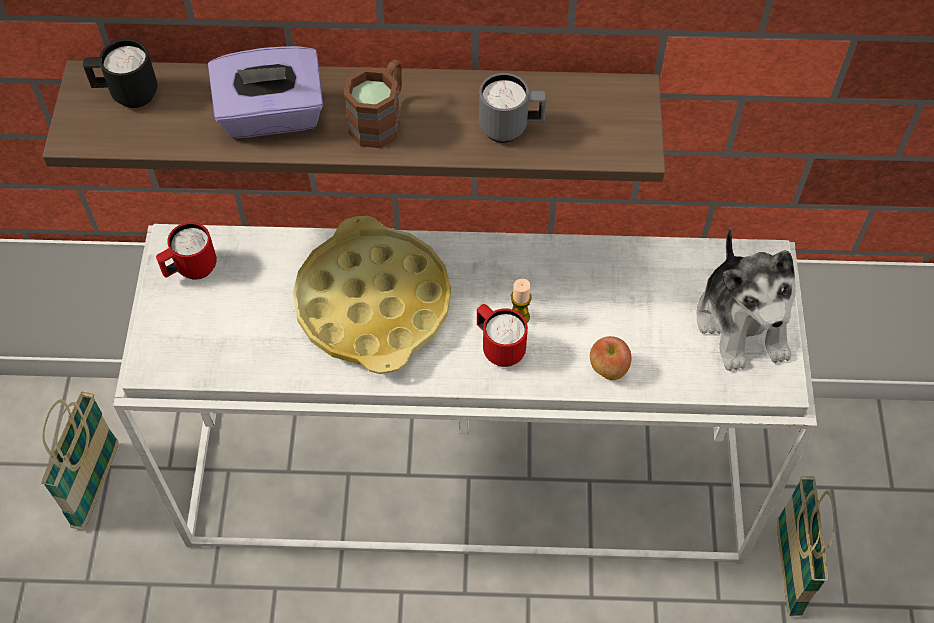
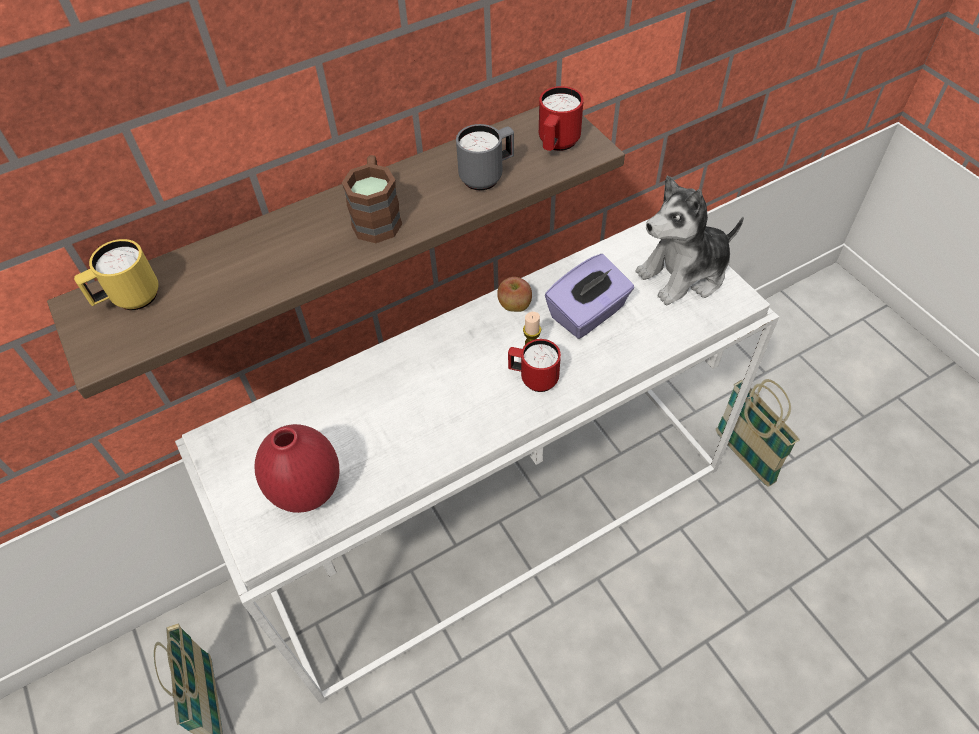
camera: 30 degrees left, 5 degrees down
(127, 94) = (129, 300): black mug -> yellow mug
(191, 270) = (241, 453): red mug -> red mug (556, 145)
(222, 340) = (308, 493): none -> red vase
(272, 116) = (280, 256): purple tissue box -> purple tissue box (588, 314)
(373, 303) = (414, 398): yellow tray -> none
(608, 369) = (622, 351): apple -> apple (514, 306)
(743, 322) = (684, 274): plush toy -> plush toy turned 105 degrees clockwise

